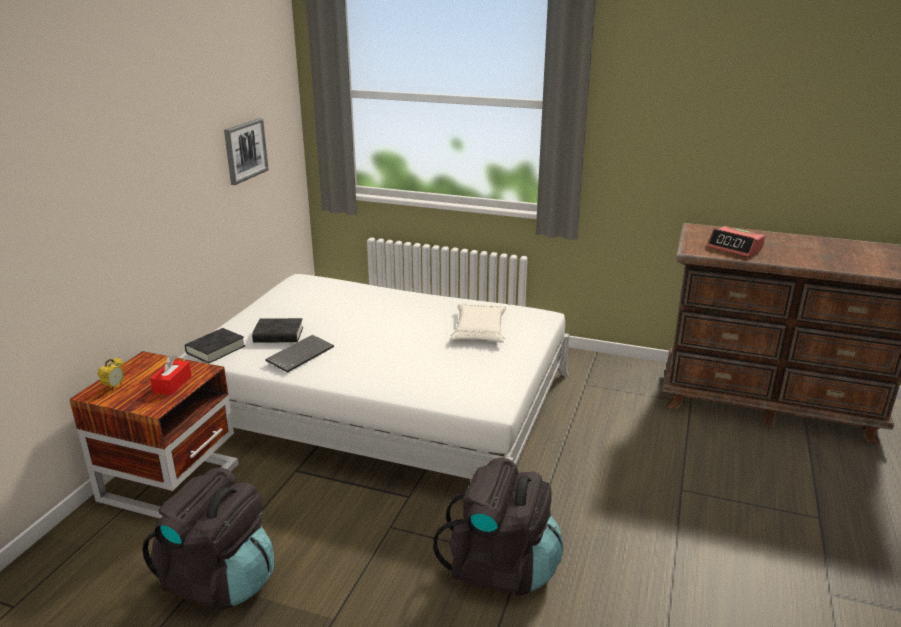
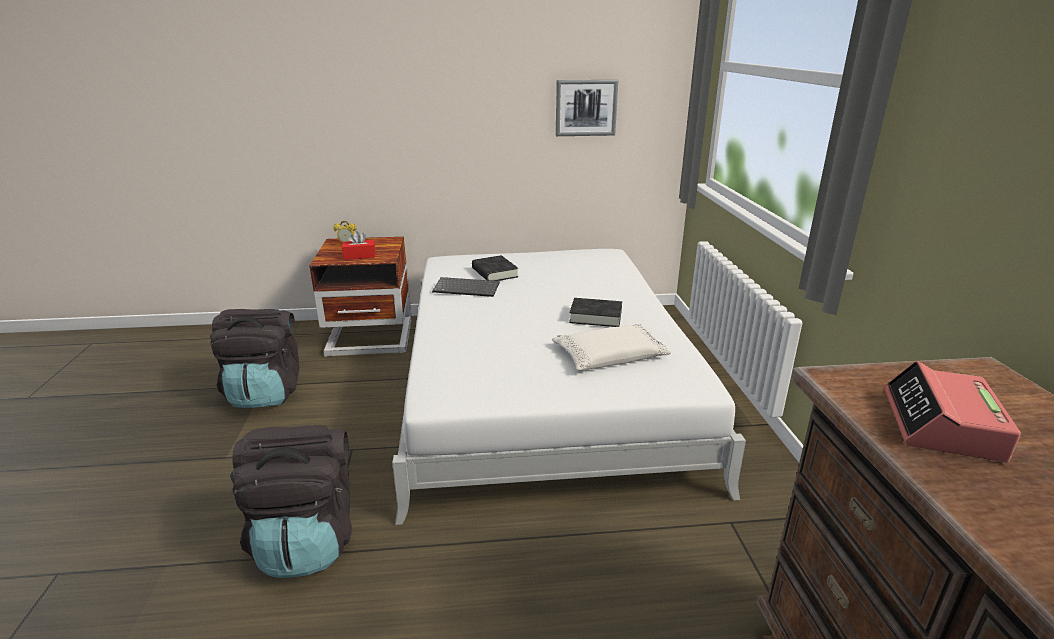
camera: 65 degrees right, 0 degrees up
(215, 349) = (452, 261): black book -> black book (595, 317)

